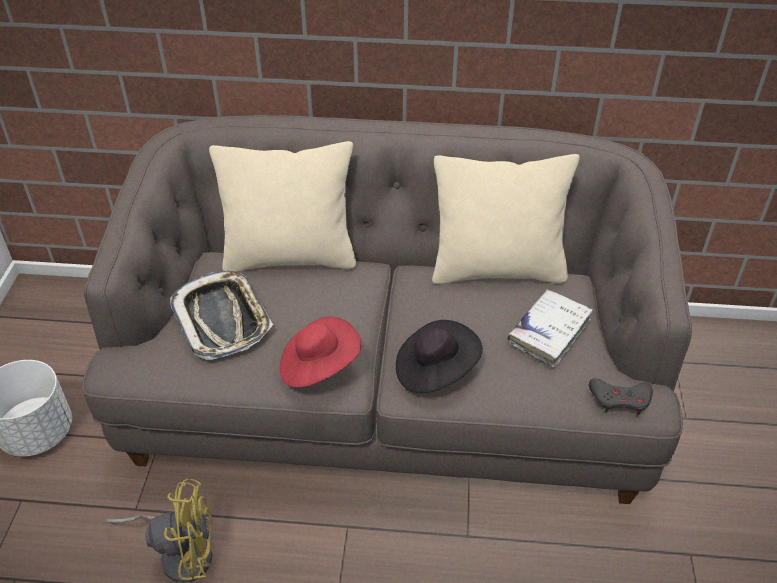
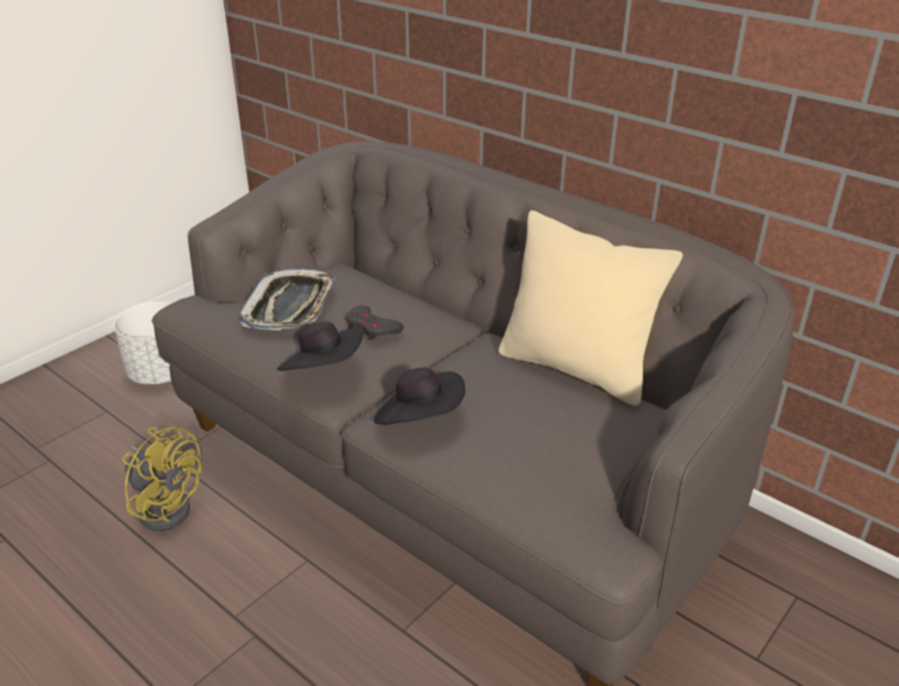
camera: 35 degrees right, 10 degrees down
(290, 257) = (397, 288): beige pillow -> none
(318, 366) = (323, 370): red hat -> black hat
(549, 333) = (563, 437): white book -> none
(620, 399) = (576, 528): grey game controller -> grey game controller (372, 328)

